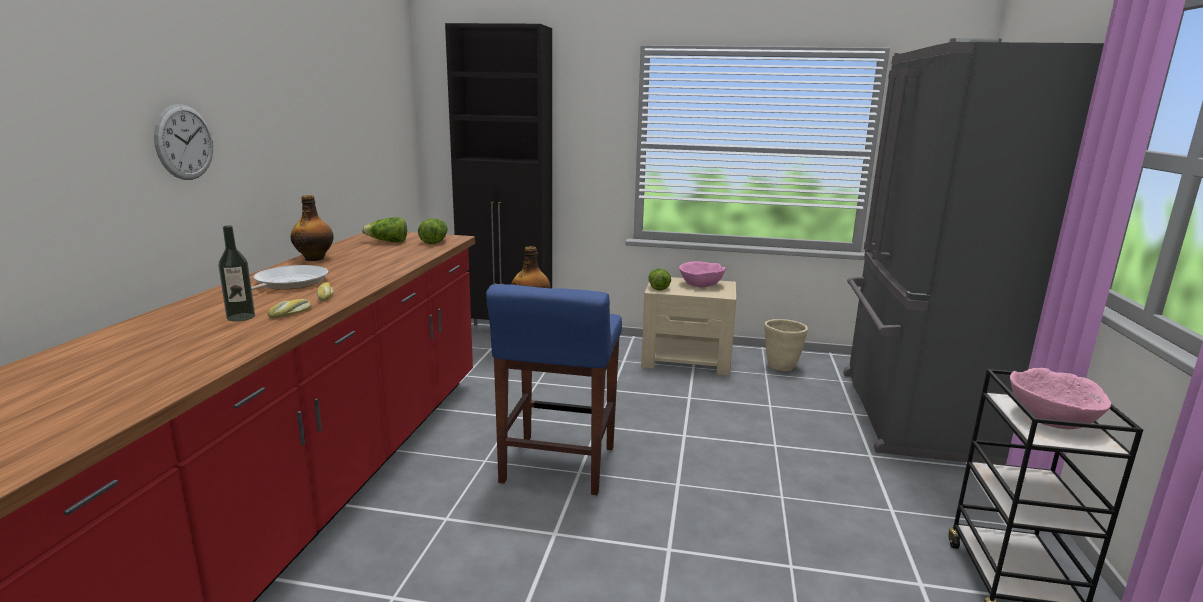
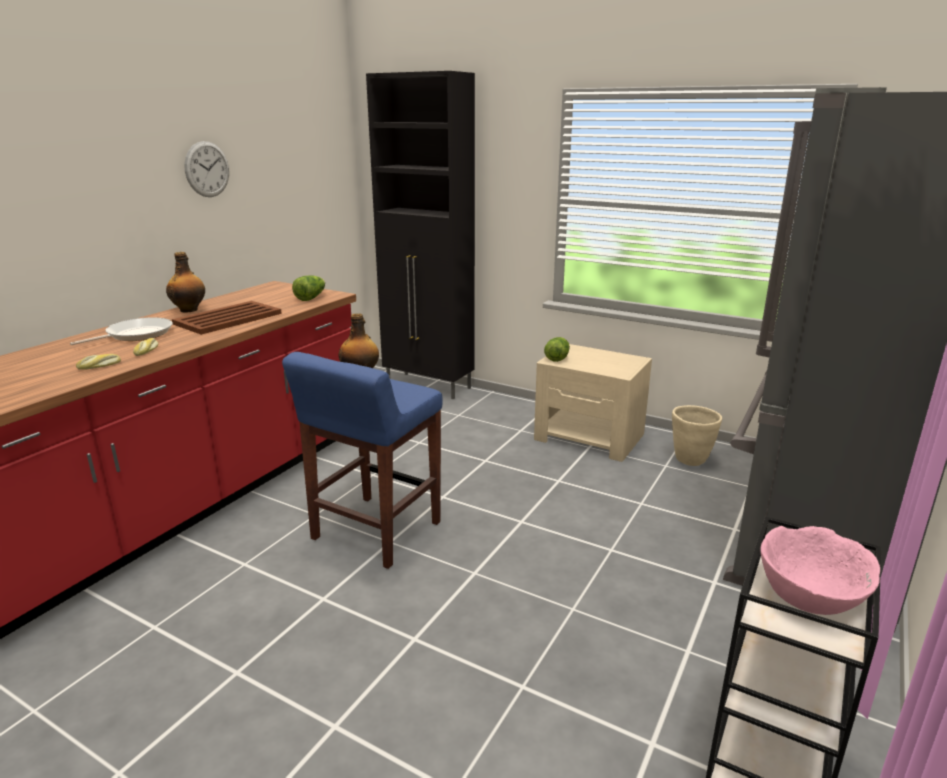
camera: 20 degrees right, 5 degrees up
(184, 142) = (64, 205): wall clock -> wall clock (207, 169)
(241, 317) = (60, 366): bottle -> none
(374, 263) = (229, 318): none -> brown tray
(387, 242) = (270, 296): lettuce -> none
(701, 284) = (607, 358): pink bowl -> none

